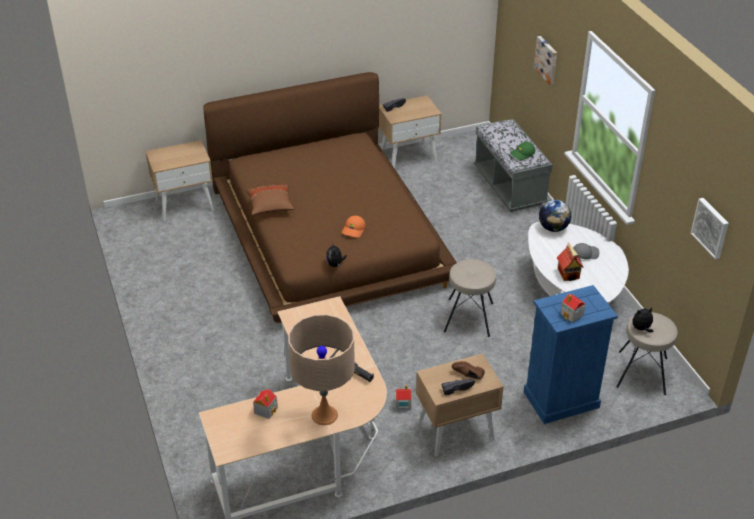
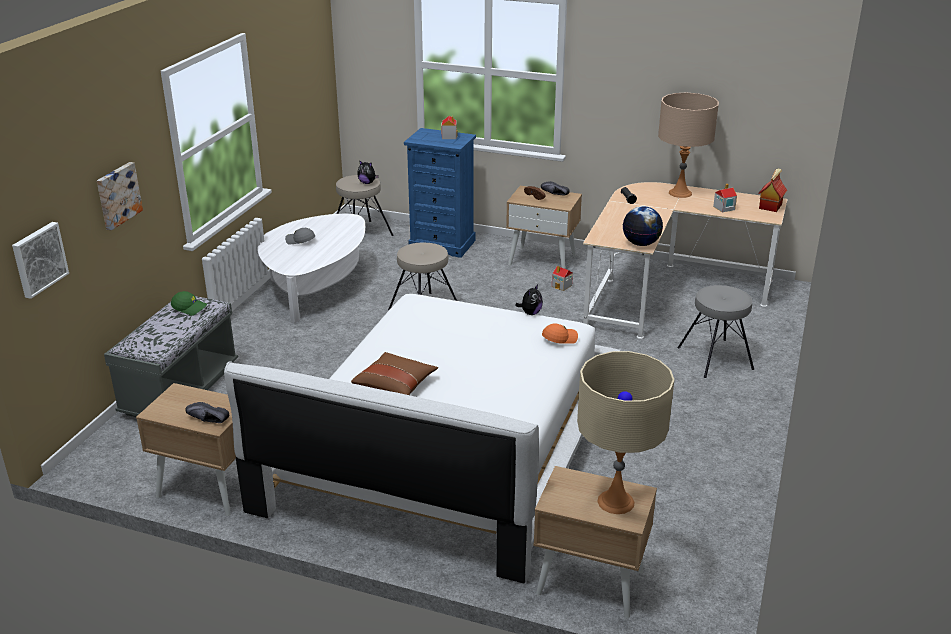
camera: 140 degrees left, 10 degrees down
(167, 157) = (615, 502): none -> beige table lamp
(216, 387) = (715, 358): none -> grey stool
(270, 207) = (532, 390): brown pillow -> brown pillow (395, 386)
(329, 234) = (447, 439): brown bed -> white bed
(354, 230) = (473, 326): orange cap -> orange cap (559, 338)
(553, 228) = (285, 265): globe -> globe (641, 244)
(569, 274) = (339, 236): toy house -> toy house (770, 206)
(711, 227) = (314, 77): picture -> picture (38, 259)

